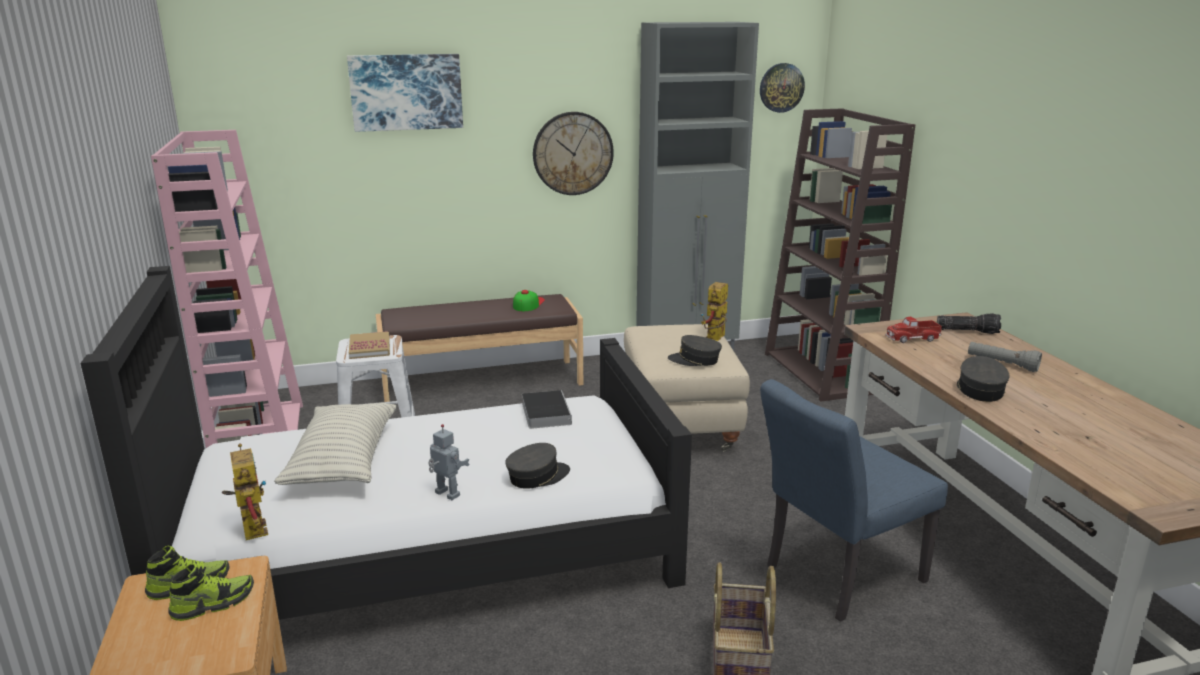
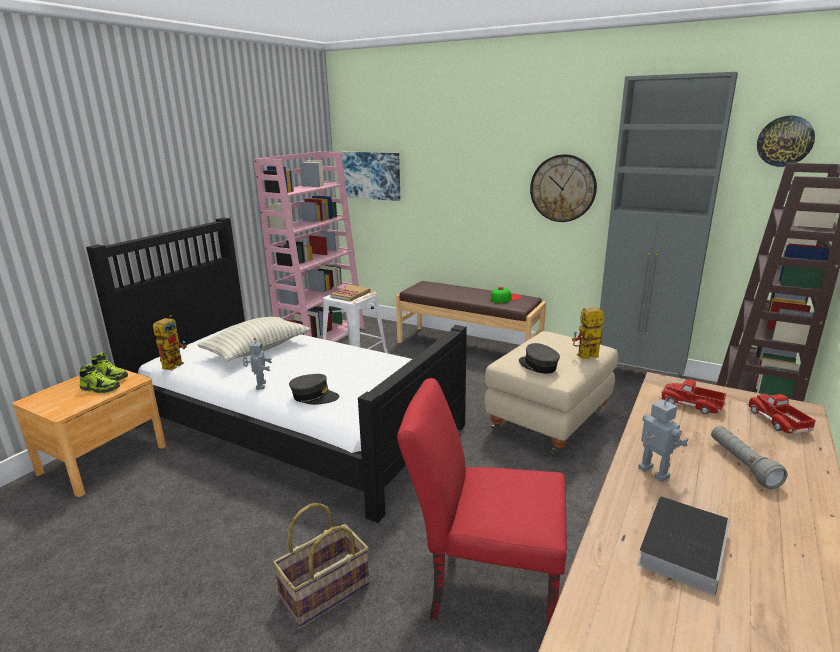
camera: 45 degrees right, 0 degrees up
(406, 92) = (449, 134): picture -> picture (371, 175)
(545, 412) = (389, 364): book -> book (683, 545)
(836, 576) = (483, 586): blue chair -> red chair
(967, 331) = (777, 421): flashlight -> toy truck
(979, 389) = (652, 473): grey cap -> toy robot

